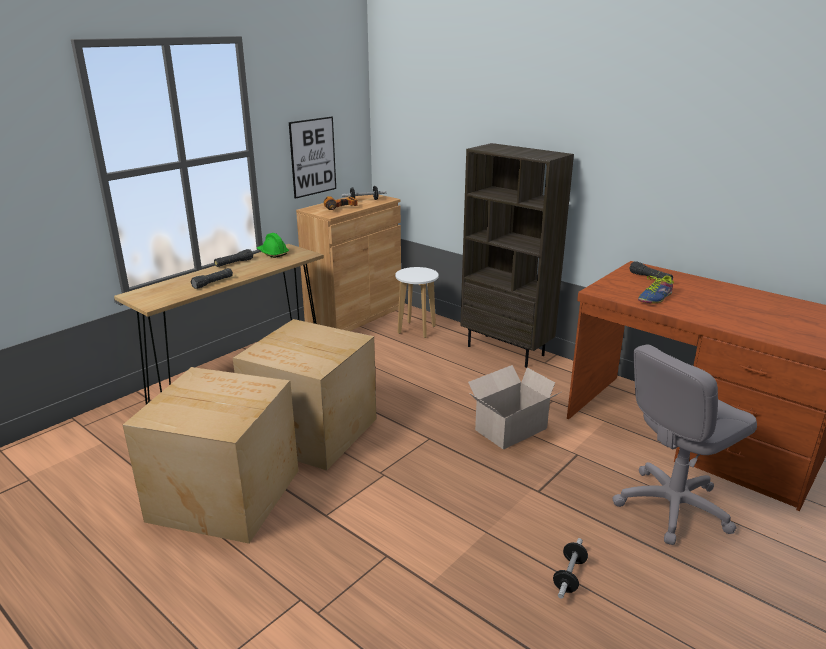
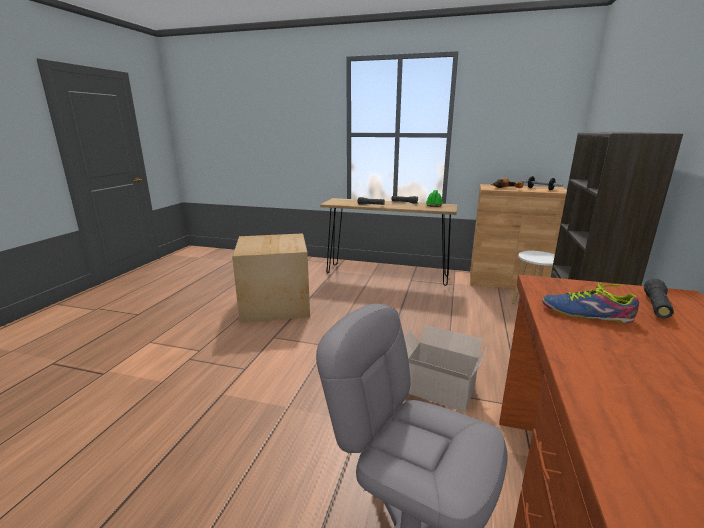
camera: 65 degrees right, 5 degrees down
(312, 432) = (351, 309): cardboard box -> none
(313, 157) = (508, 147): picture -> none
(569, 576) = (250, 471): dumbbell -> none

